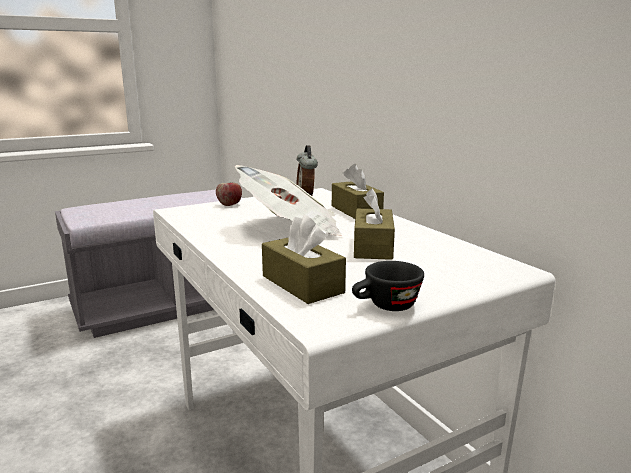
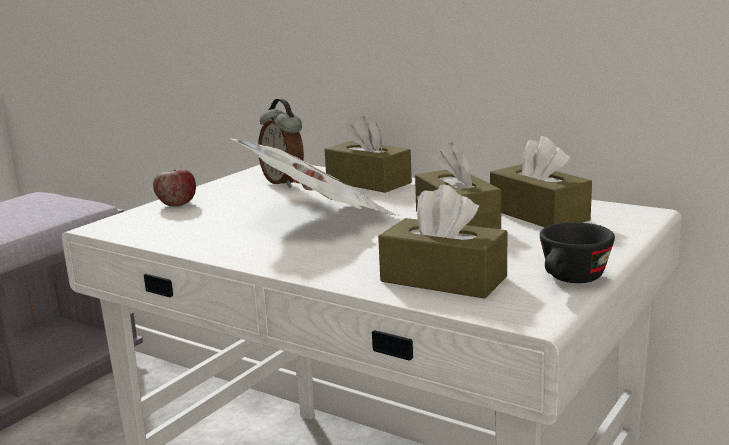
camera: 25 degrees left, 0 degrees up
(436, 254) = (538, 214): none -> brown tissue box

